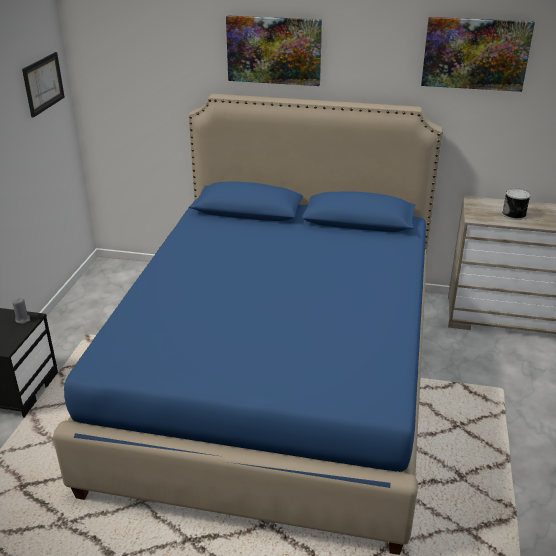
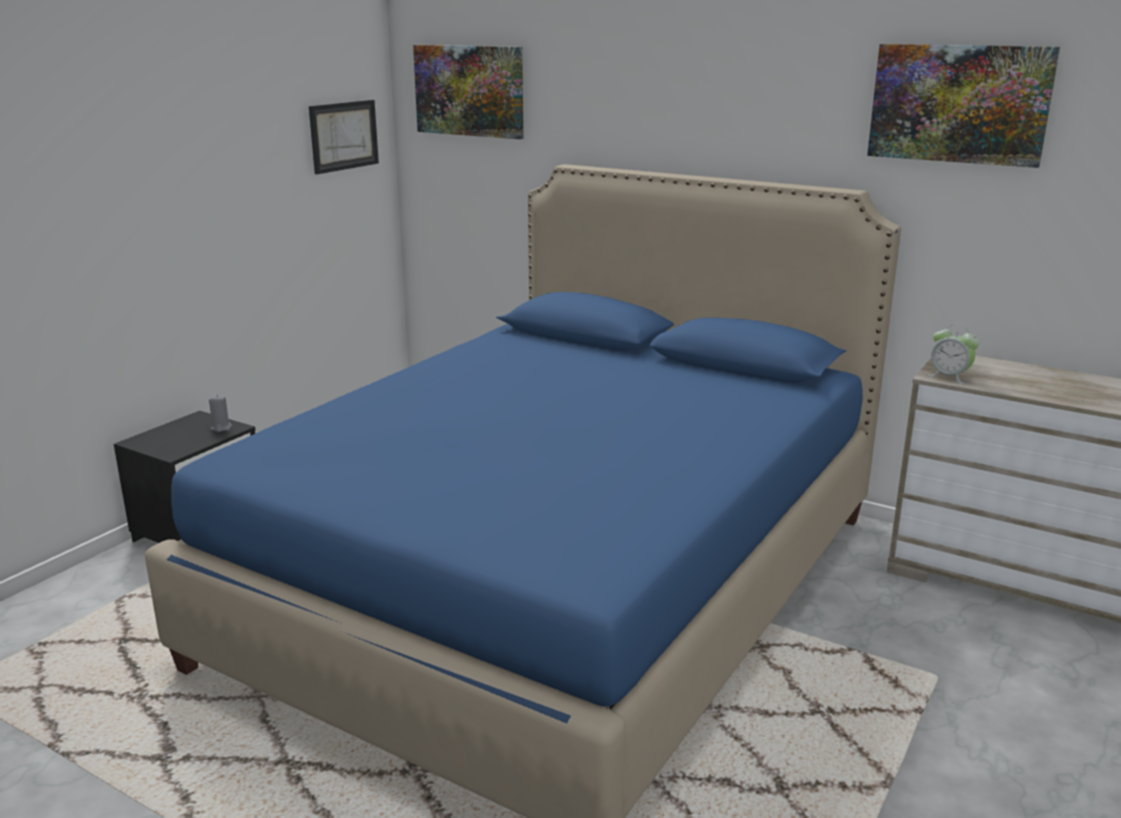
camera: 20 degrees right, 10 degrees down
(274, 50) = (652, 100): picture -> picture (469, 90)
(482, 218) = (949, 377): none -> alarm clock
(514, 214) = (1013, 380): can -> none

